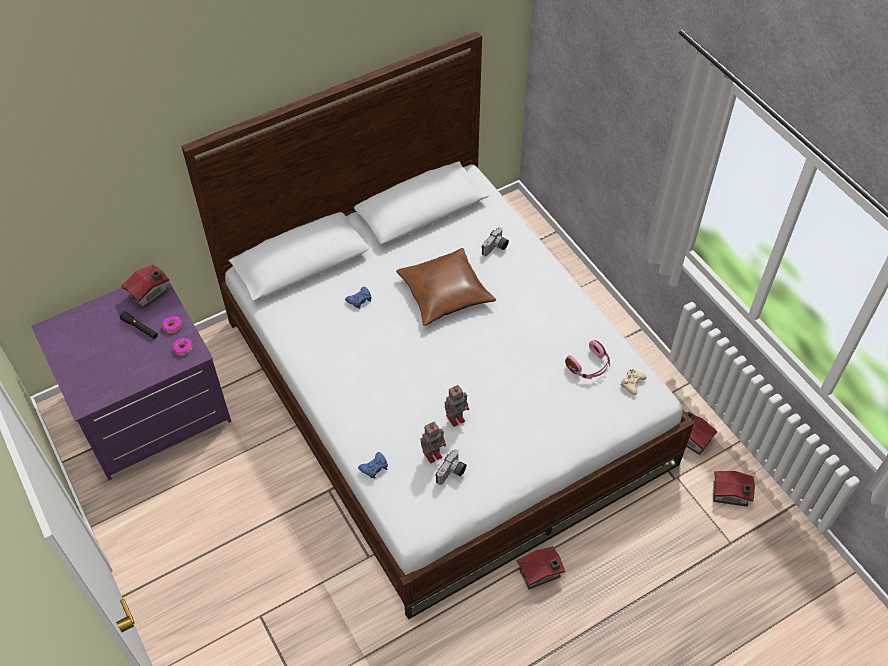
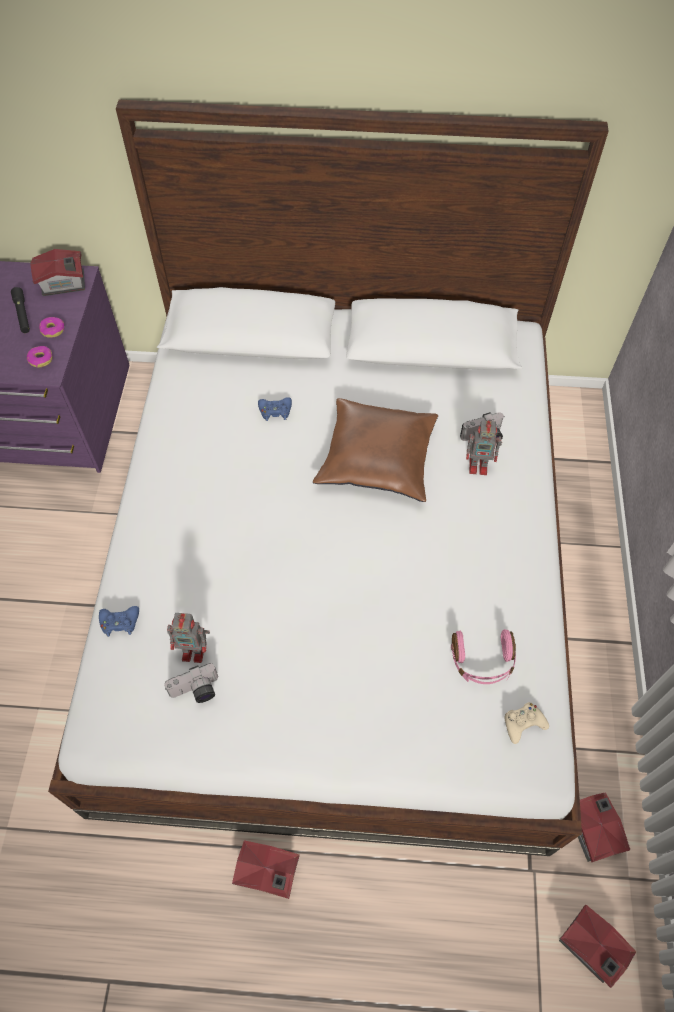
camera: 35 degrees right, 5 degrees up
(456, 417) = (260, 622): toy robot -> toy robot (479, 466)

